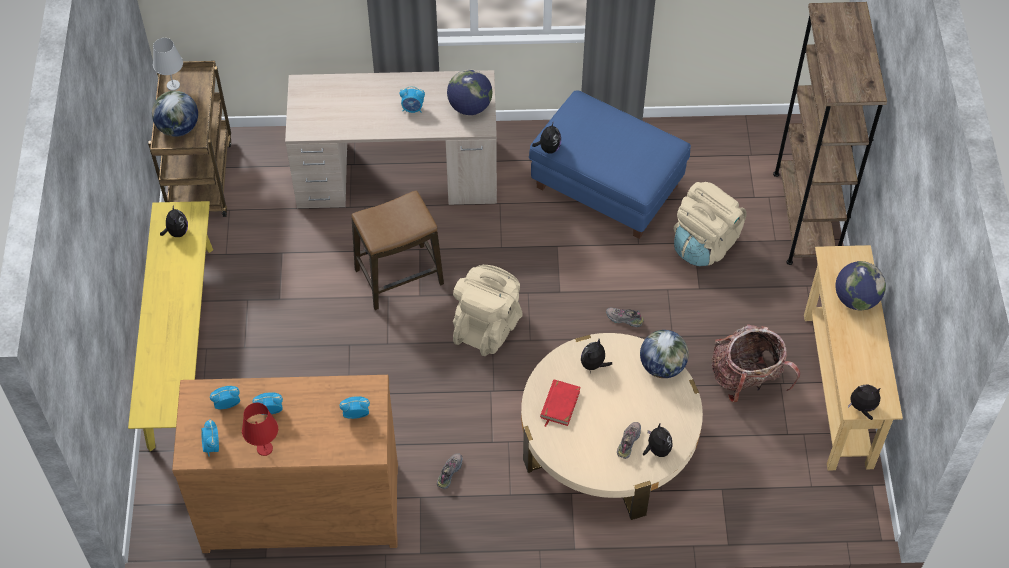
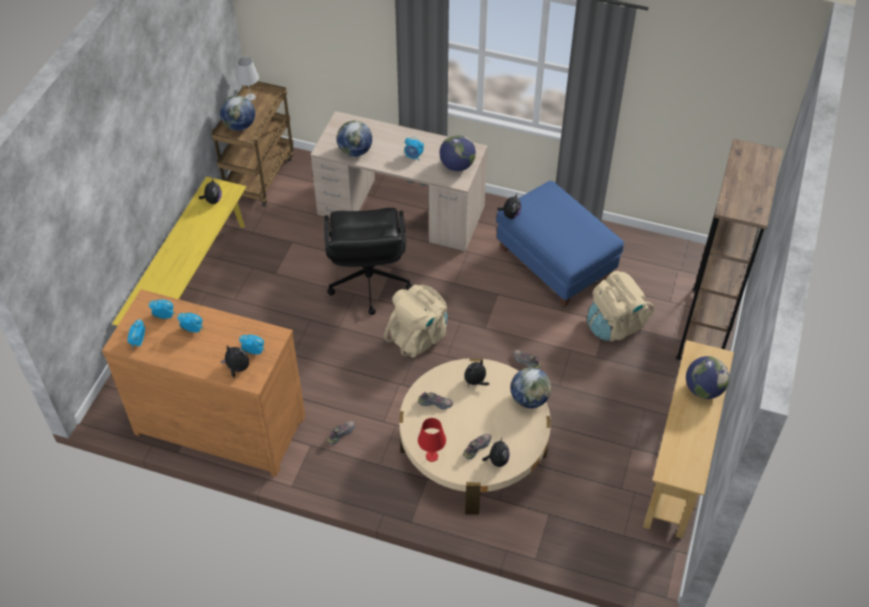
camera: 20 degrees right, 5 degrees down
(264, 448) = (175, 355): red table lamp -> red table lamp (432, 456)
(339, 122) = (355, 151): none -> globe
(399, 277) = (368, 283): stool -> black office chair
(559, 404) = (435, 403): red book -> shoe
(747, 379) = (605, 436): backpack -> none
(862, 408) = (672, 476): plush toy -> plush toy (237, 369)

